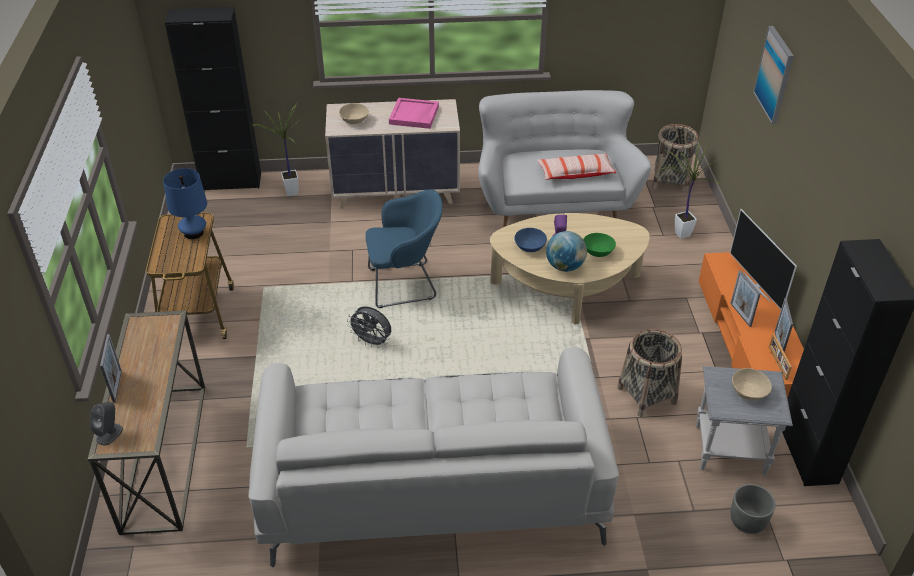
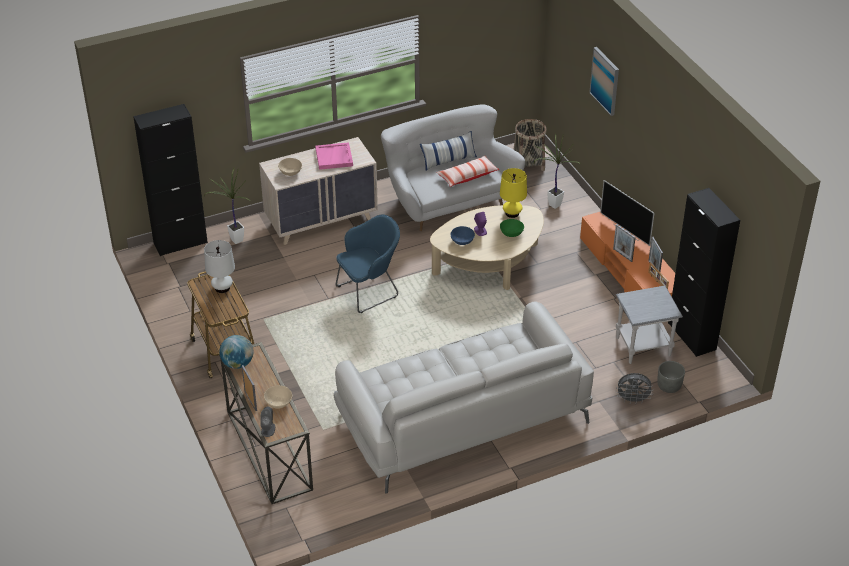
camera: 20 degrees left, 0 degrees up
(193, 233) = (222, 288): blue table lamp -> white table lamp
(372, 342) = (369, 338): grey fan -> grey fan (633, 400)
(562, 151) = (448, 160): none -> pillow
(565, 266) = (493, 249): globe -> globe (238, 363)
(610, 228) = (512, 213): none -> yellow table lamp
(647, 395) = (576, 326): basket -> none
(748, 392) = (650, 303): beige bowl -> beige bowl (278, 402)

